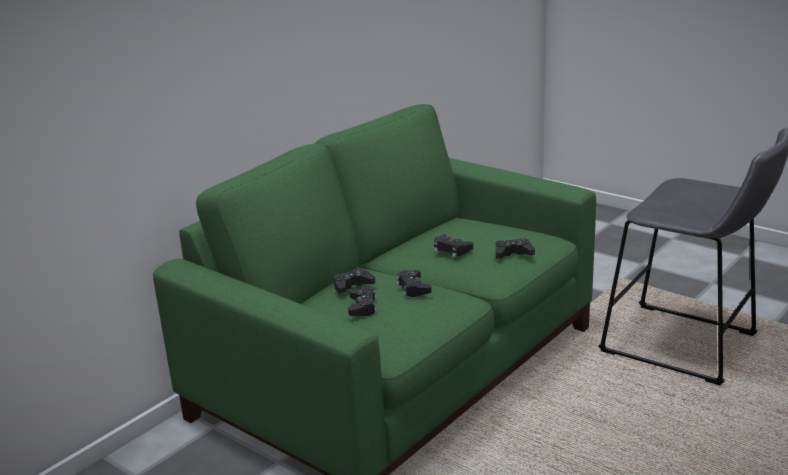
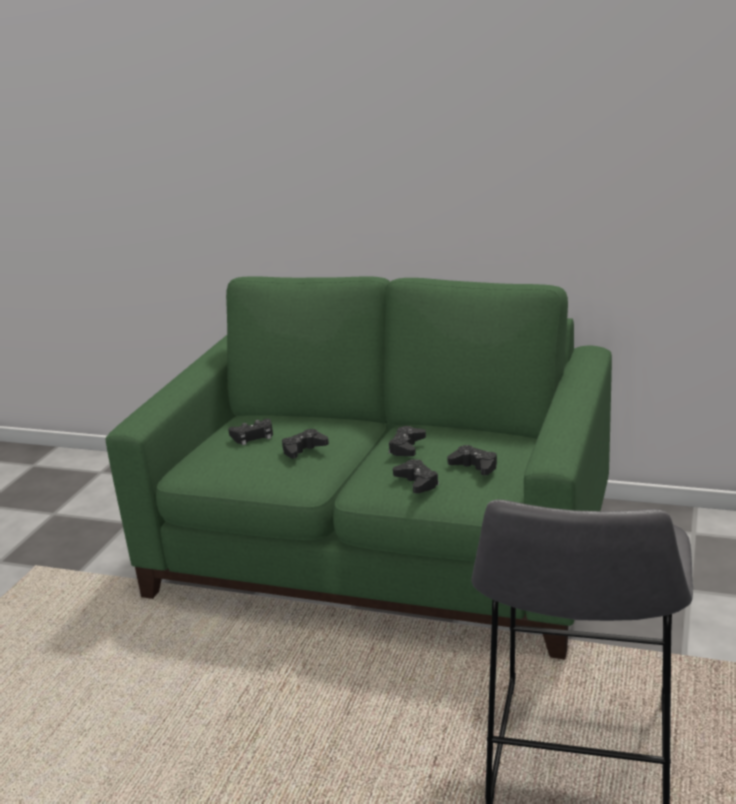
camera: 70 degrees right, 0 degrees up
(352, 286) = (303, 423): black game controller -> black game controller (474, 466)

